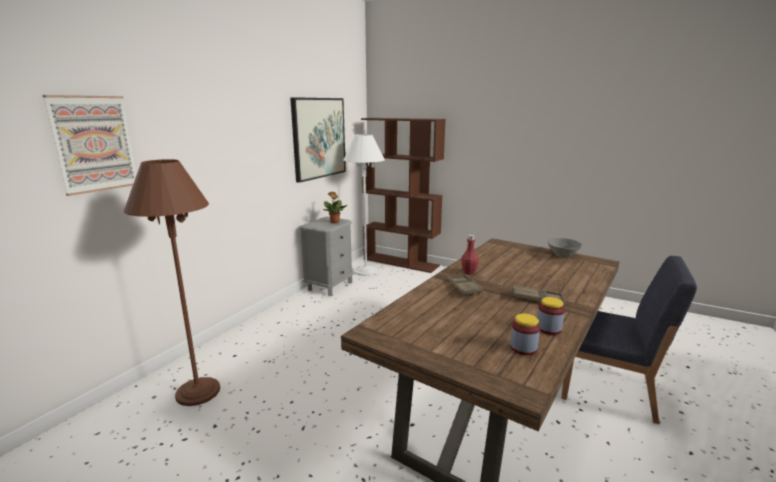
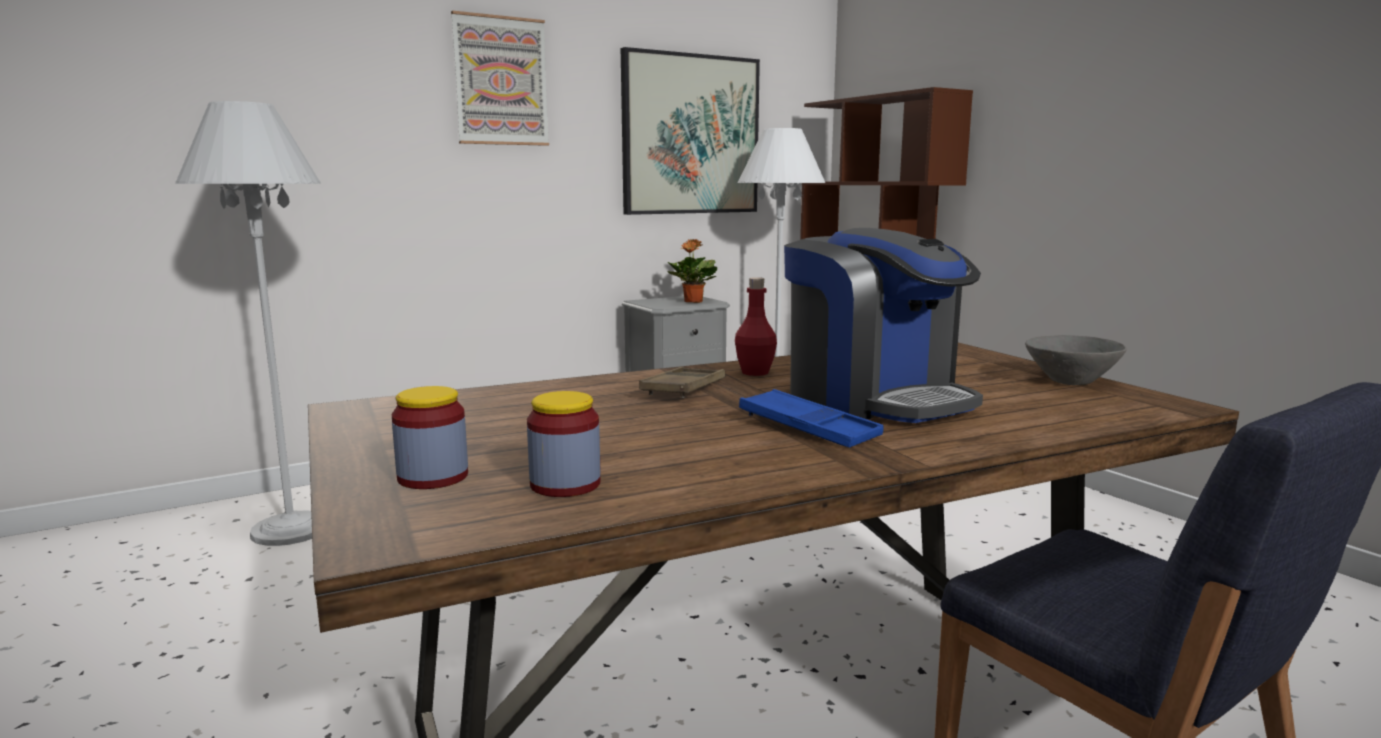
camera: 30 degrees right, 5 degrees down
(94, 144) = (206, 90): picture -> picture (501, 81)
(198, 392) = (291, 529): brown floor lamp -> white floor lamp
(529, 278) = (875, 399): none -> coffee machine
(537, 299) = (808, 428): brown tray -> blue tray
(548, 329) = (706, 472): jar -> jar (433, 477)

